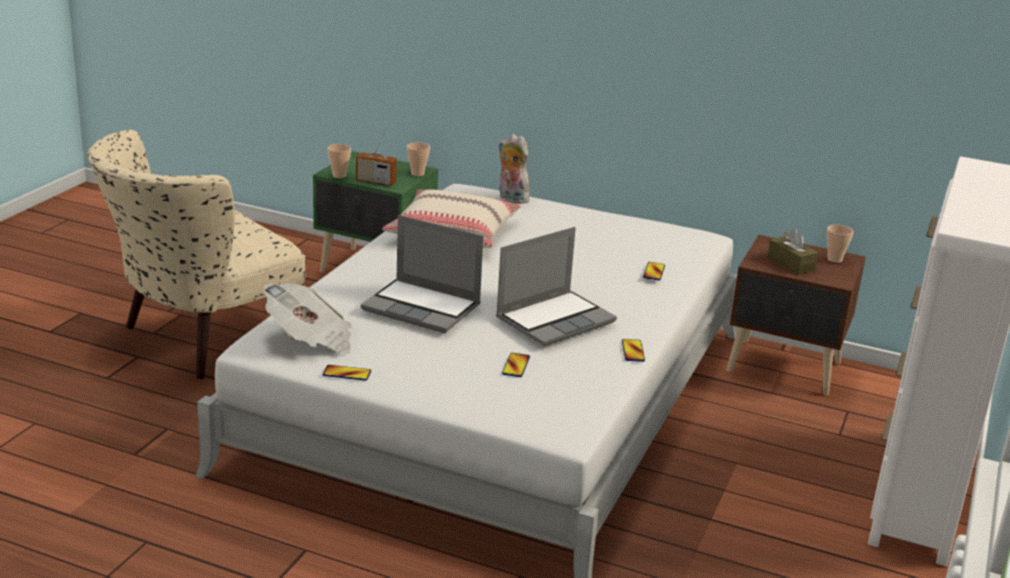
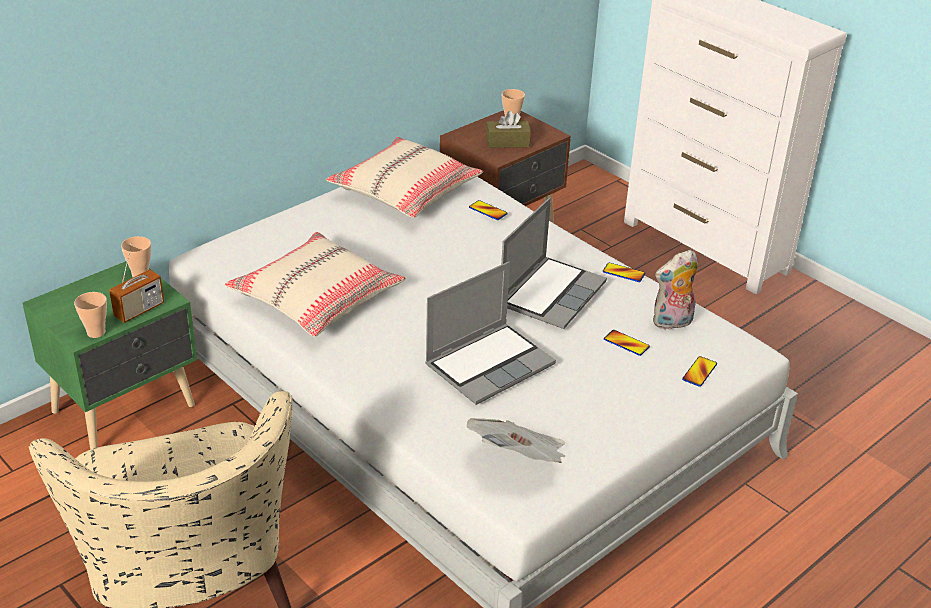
camera: 65 degrees left, 10 degrees up
(347, 374) = (602, 452): phone -> phone (699, 372)
(511, 198) = (253, 236): plush toy -> plush toy (672, 323)
(555, 319) = (551, 293): laptop -> laptop turned 45 degrees clockwise
(641, 235) = (405, 191): none -> beige pillow

